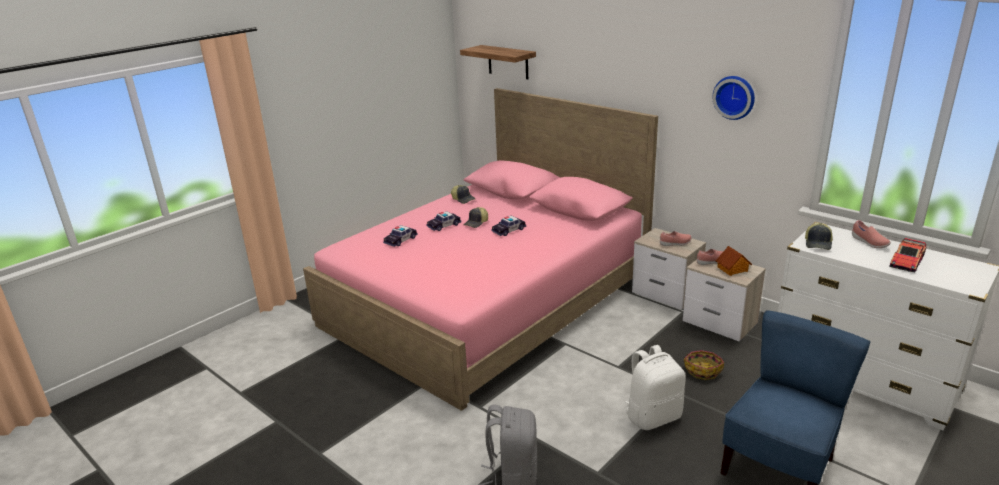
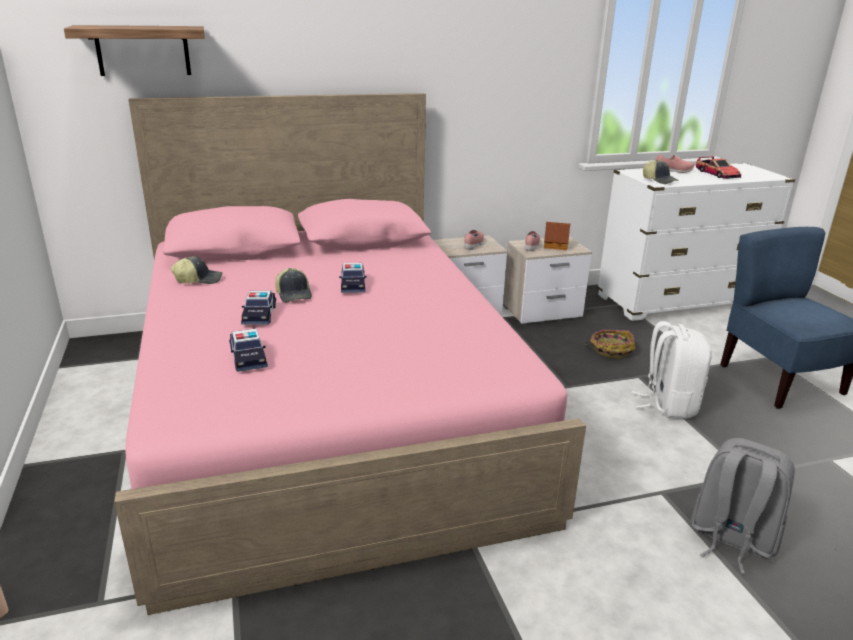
camera: 60 degrees left, 0 degrees up
(735, 97) = (511, 54): wall clock -> none

